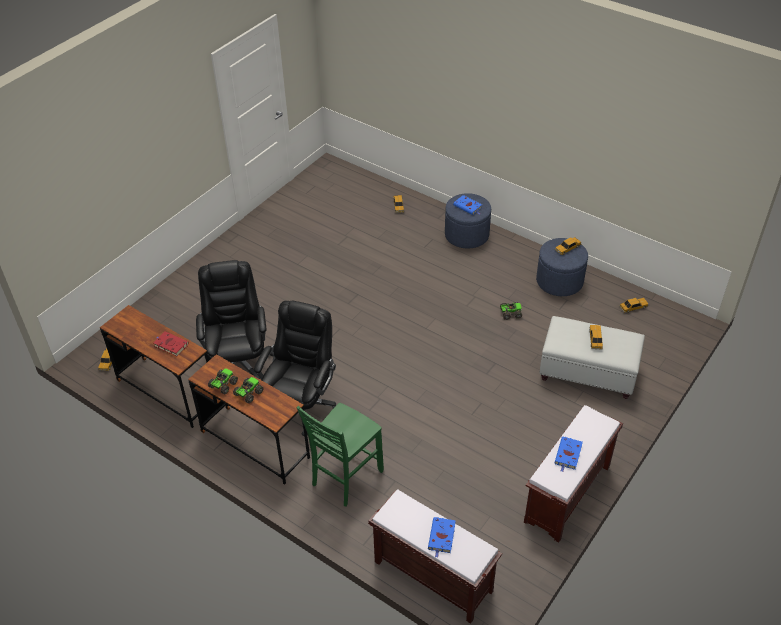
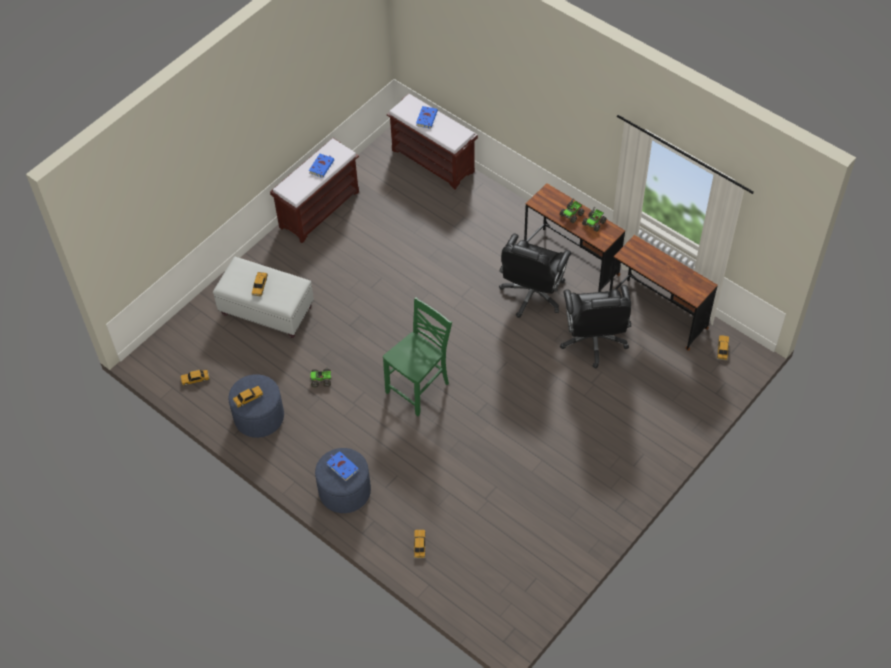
camera: 175 degrees left, 10 degrees up
(170, 345) = (647, 262): red book -> none
(345, 478) = (494, 231): green chair -> green chair (419, 388)

